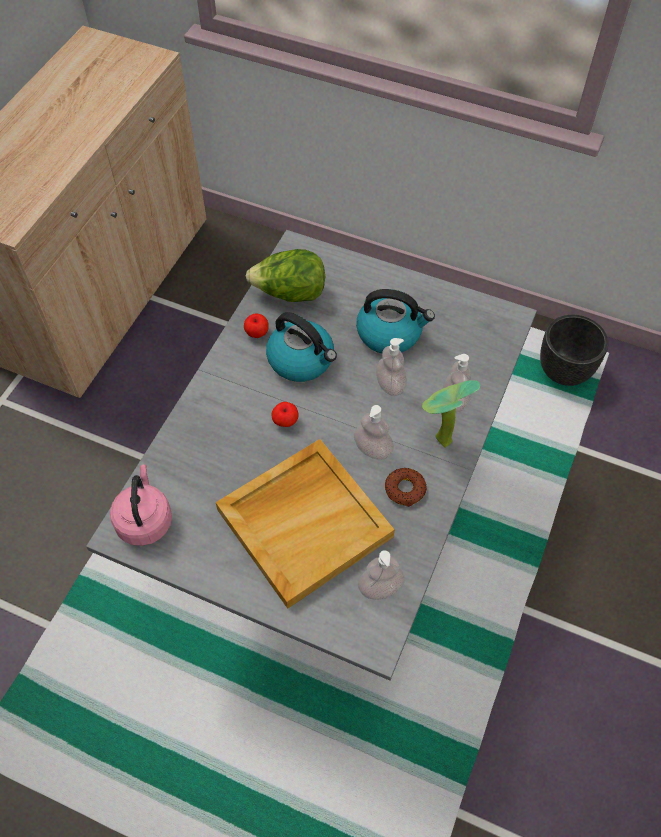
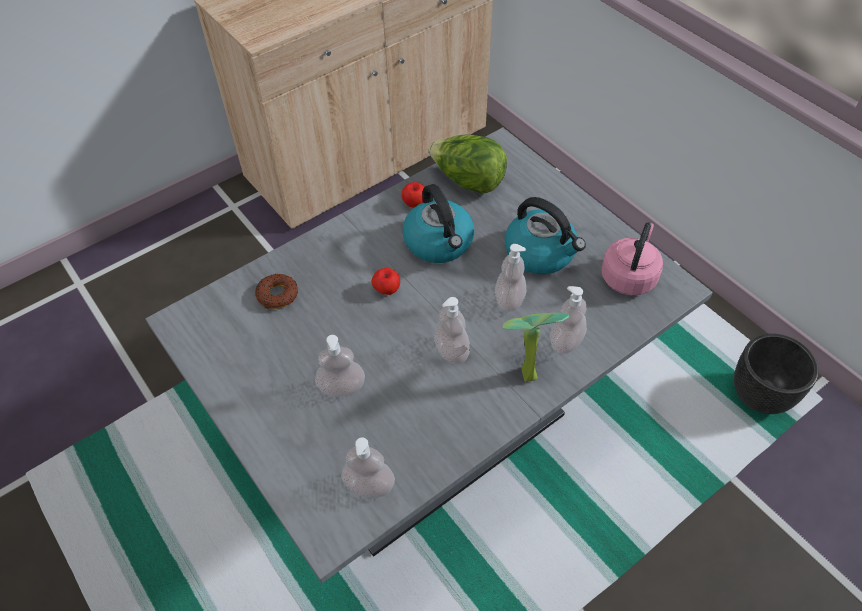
camera: 30 degrees right, 5 degrees down
(145, 520) = (206, 319): pink kettle -> pink kettle (629, 276)
(305, 522) = (341, 387): beige tray -> soap dispenser
(405, 489) = (458, 403): donut -> donut (277, 295)

